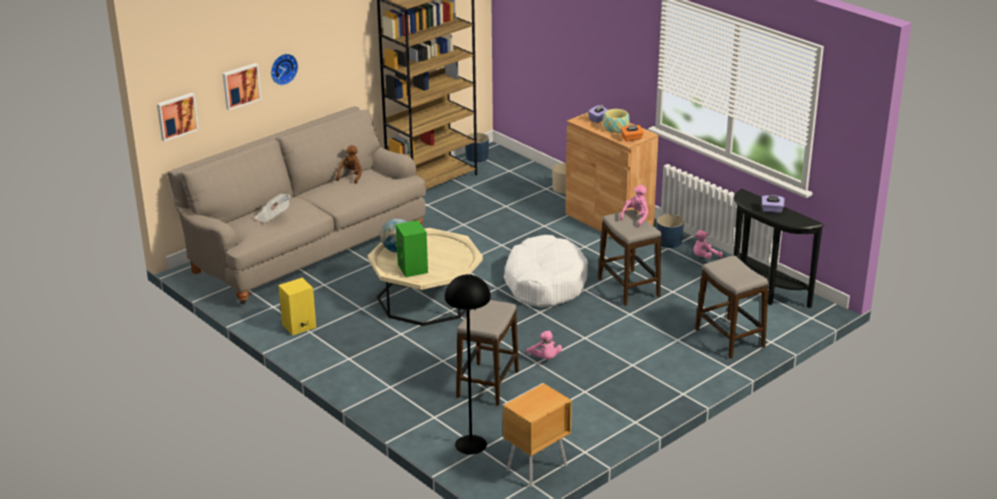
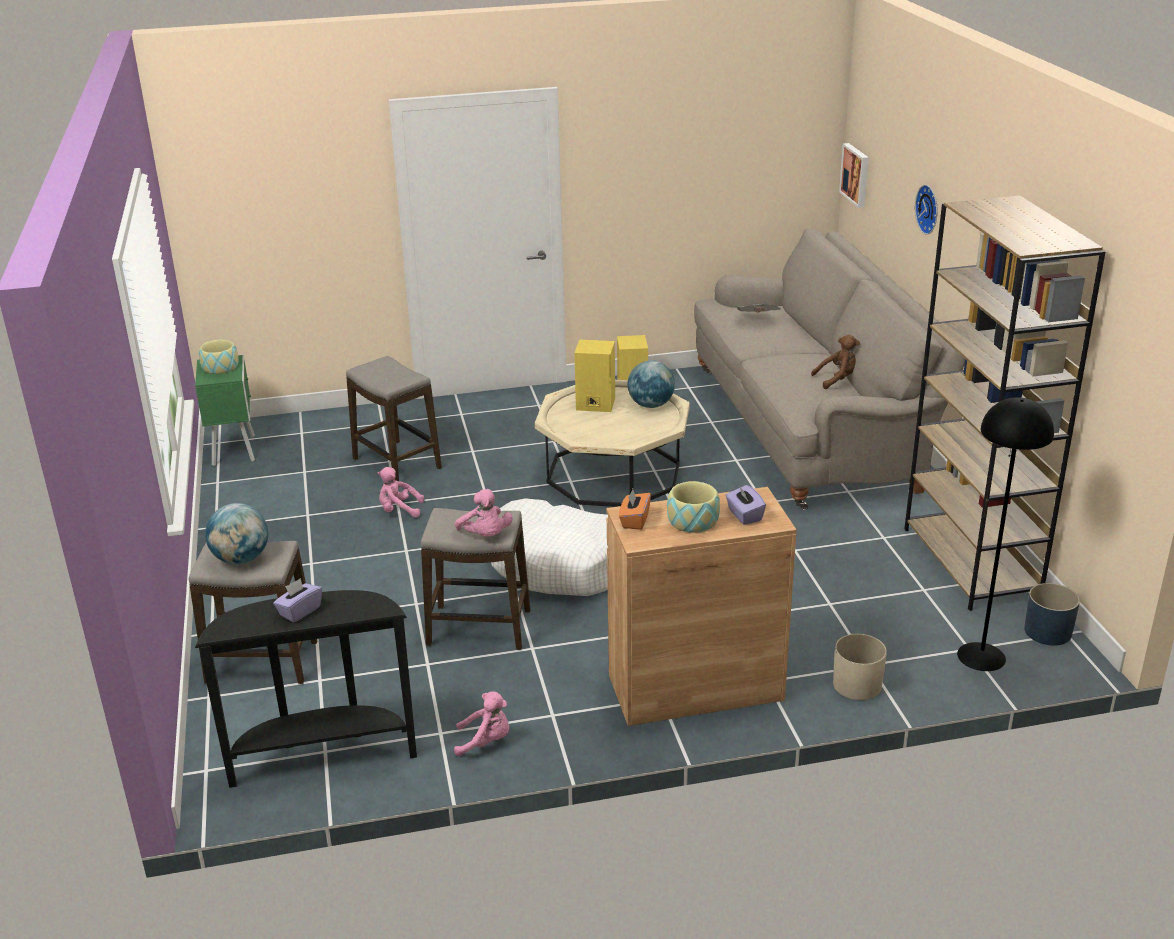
camera: 120 degrees right, 0 degrees up
(240, 85) = (898, 192): picture -> none
(350, 176) = (837, 380): brown plush toy -> brown plush toy turned 60 degrees counterclockwise
(413, 269) = (594, 404): green speaker -> yellow speaker
(471, 444) = (315, 430): black floor lamp -> black floor lamp (981, 657)
(533, 404) = (220, 367): none -> bowl
(535, 469) = (234, 450): brown nightstand -> green nightstand
(669, 242) = (571, 725): blue planter -> none
(704, 257) = (486, 741): pink plush toy -> pink plush toy turned 90 degrees clockwise
(737, 271) = (241, 559): none -> globe

